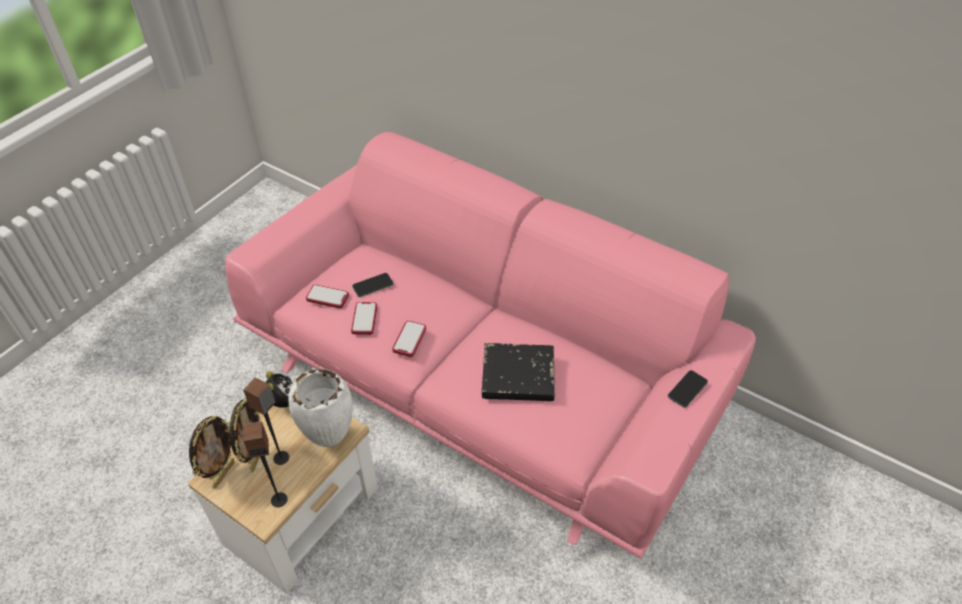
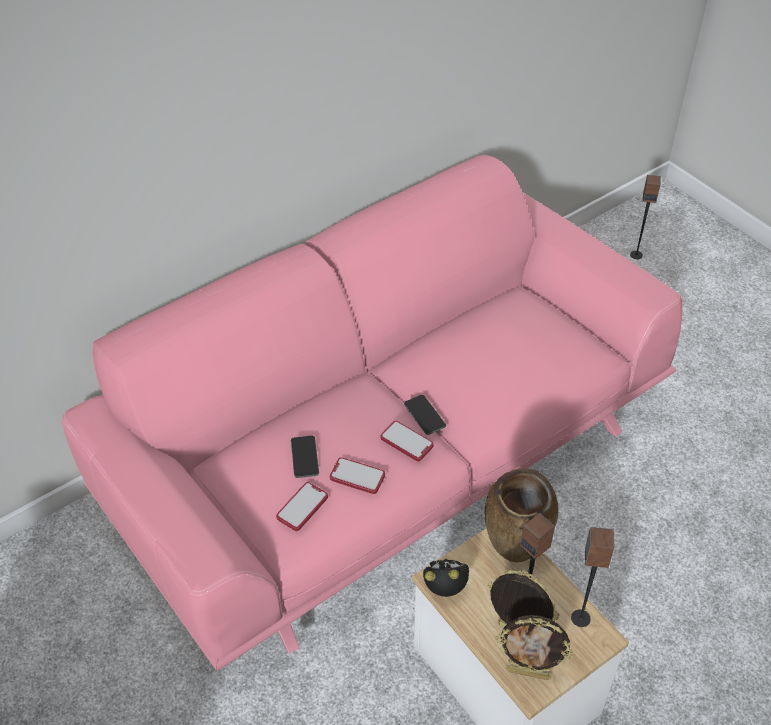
camera: 70 degrees left, 0 degrees up
(223, 474) = (528, 672): picture frame -> picture frame turned 150 degrees clockwise
(330, 441) = (515, 554): white vase -> brown vase
(518, 375) = (496, 363): black book -> none
(687, 389) = (572, 243): phone -> phone (424, 415)
(846, 521) = (636, 255): none -> speaker

